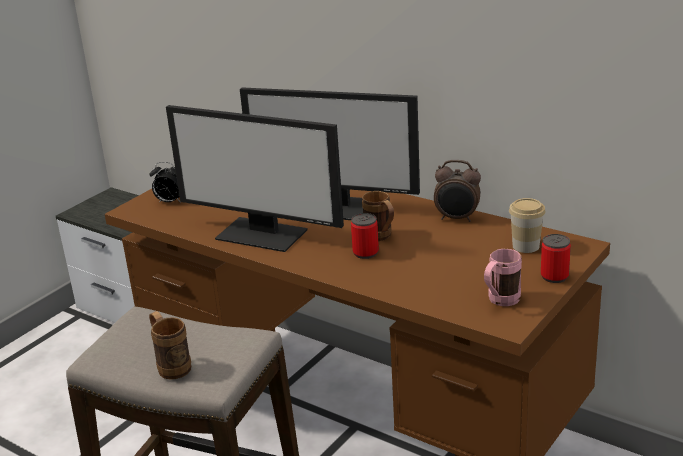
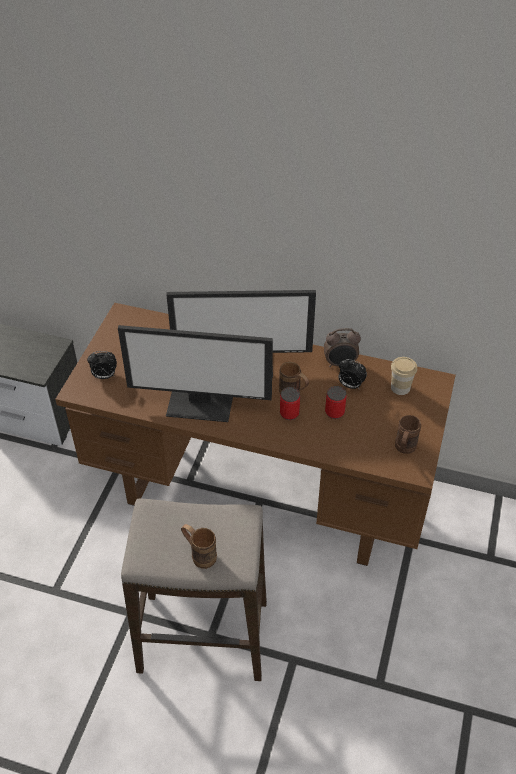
camera: 20 degrees left, 20 degrees up
(459, 237) = (350, 385): none -> alarm clock
(499, 301) = (403, 449): pink mug -> brown mug
(554, 276) = (431, 417): can -> can (334, 412)

